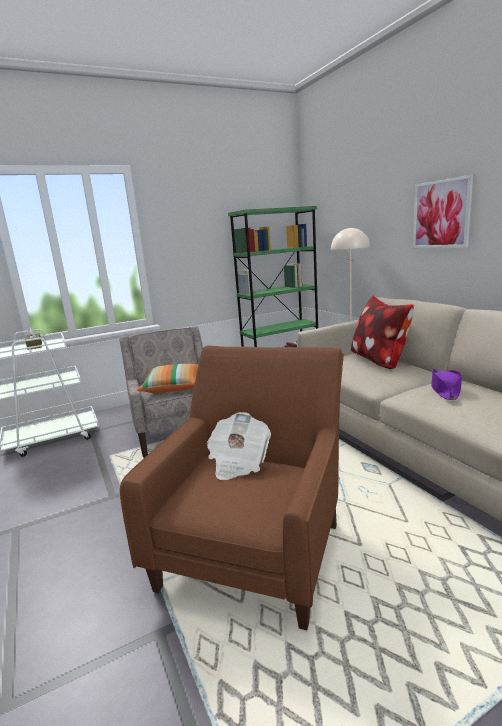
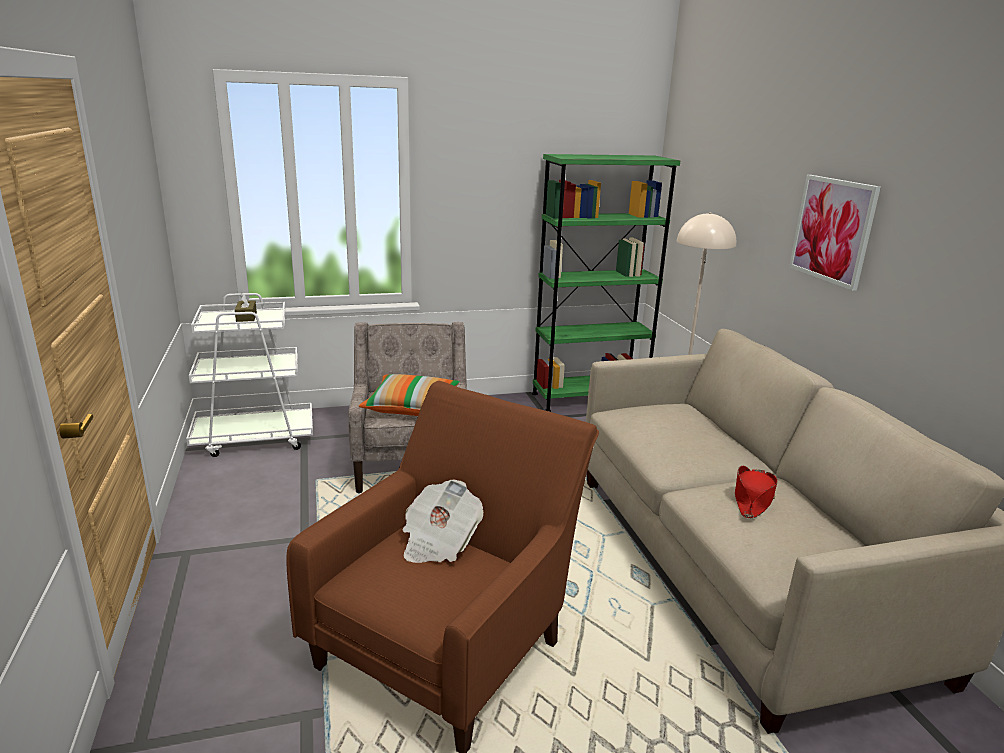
camera: 10 degrees right, 5 degrees up
(379, 360) = (698, 426): pillow -> none
(445, 390) = (752, 499): purple hat -> red hat

